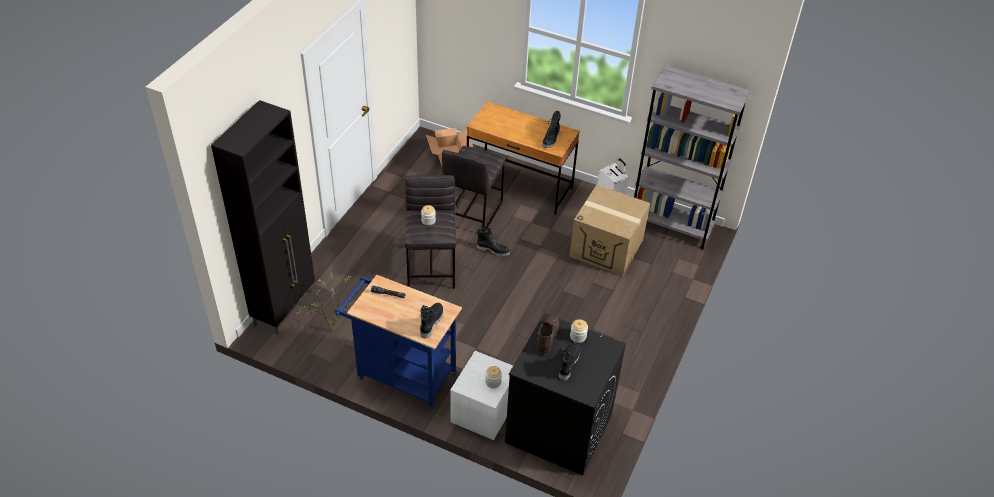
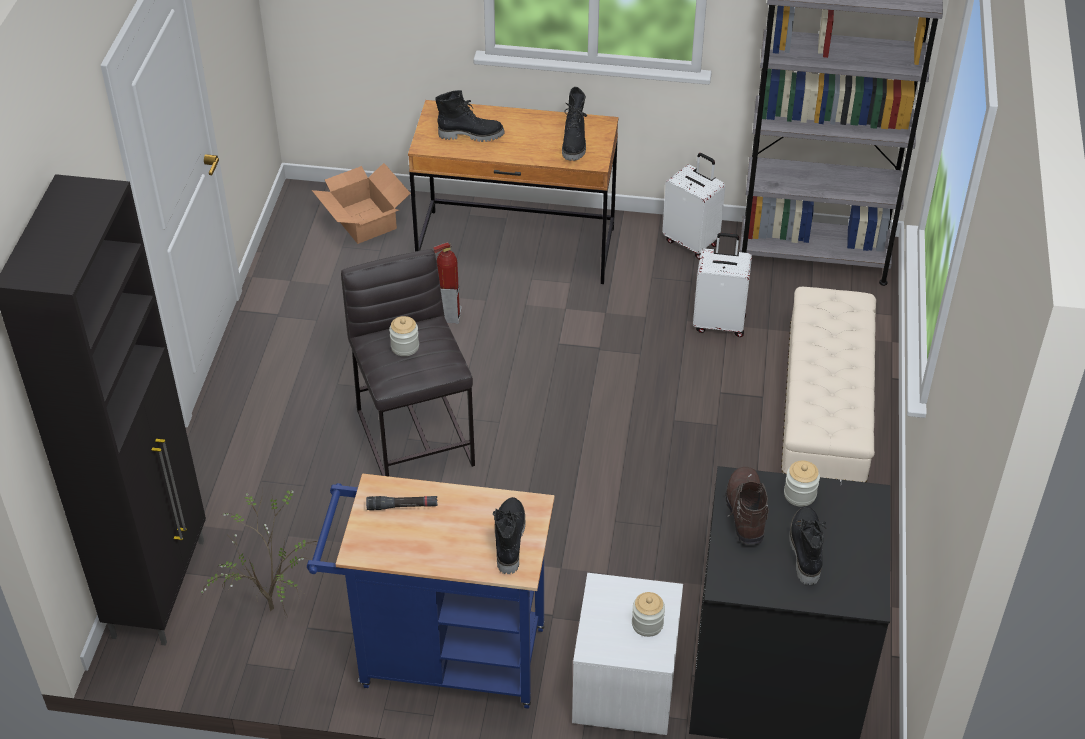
camera: 15 degrees left, 0 degrees up
(472, 212) = (449, 316): grey stool -> fire extinguisher
(493, 250) = (517, 376): black boot -> black boot (471, 134)
(606, 248) = (719, 323): cardboard box -> white suitcase
(636, 314) = (821, 430): none -> beige bench

